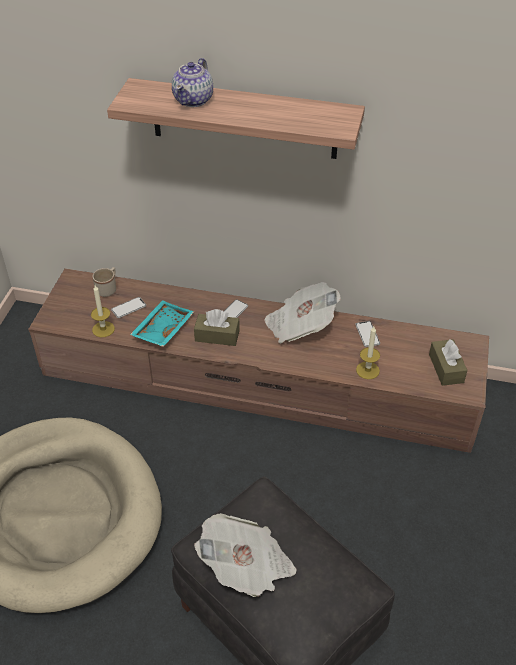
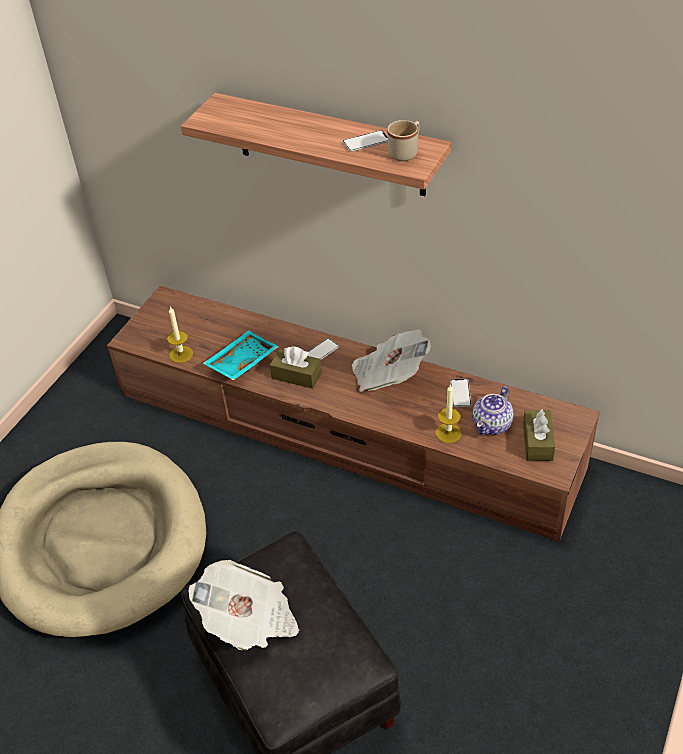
camera: 15 degrees right, 0 degrees up
(108, 289) = (198, 312): beige mug -> beige mug (406, 152)
(128, 308) = (213, 335): phone -> phone (366, 142)
(194, 100) = (272, 121): teapot -> teapot (492, 424)

